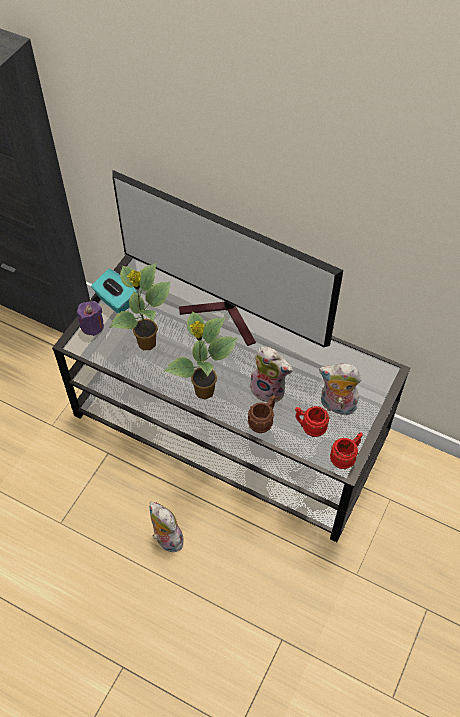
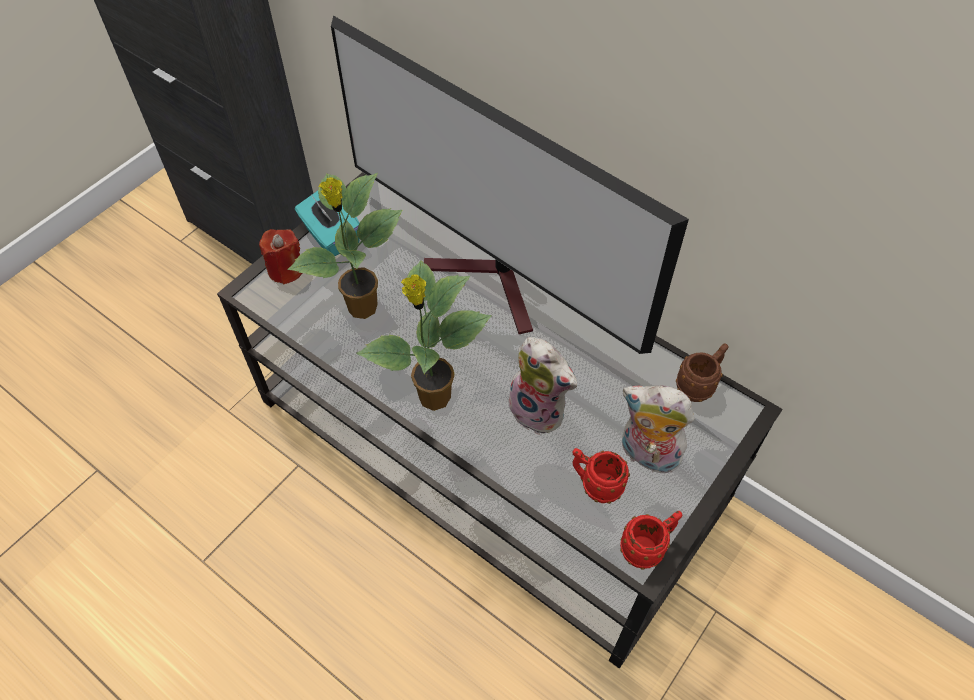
camera: 10 degrees right, 0 degrees up
(92, 326) = (286, 270): purple candle -> red candle
(166, 539) = (353, 615): plush toy -> none
(263, 422) = (518, 462): brown mug -> brown mug (698, 385)

